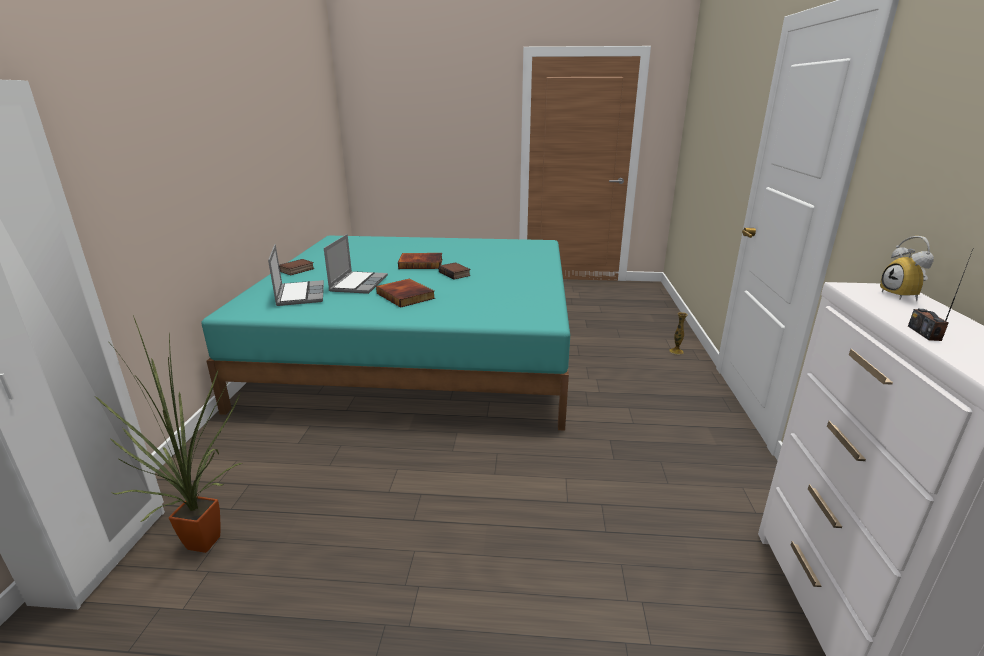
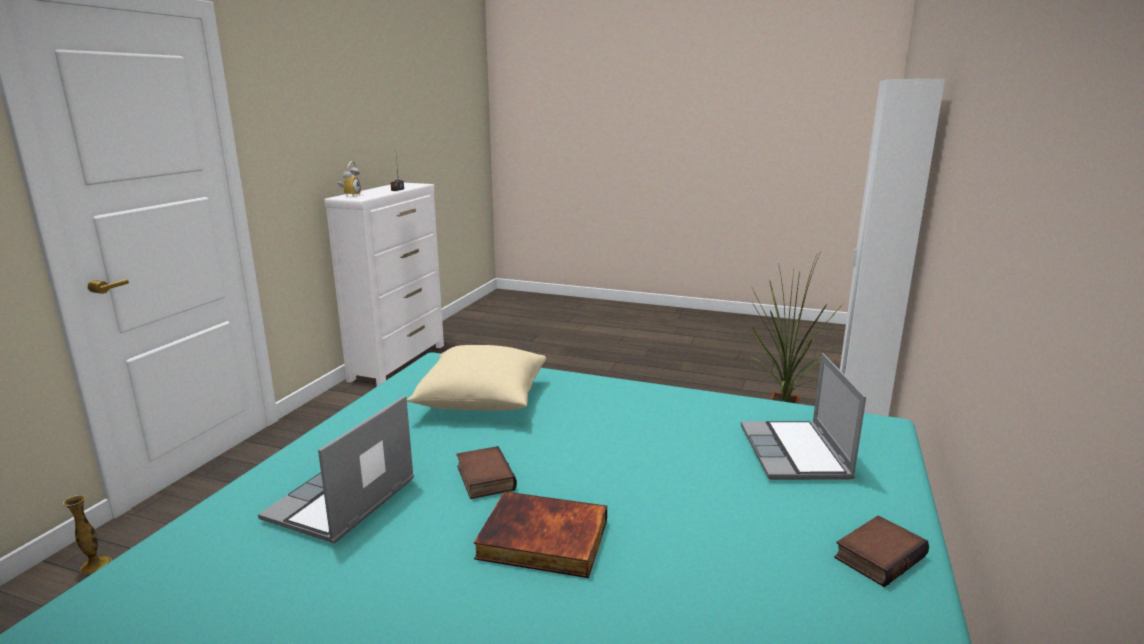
camera: 165 degrees left, 5 degrees down
(358, 283) = (693, 472): laptop -> laptop (341, 502)
(406, 295) = (600, 426): book -> none
(486, 300) = (481, 400): none -> beige pillow

